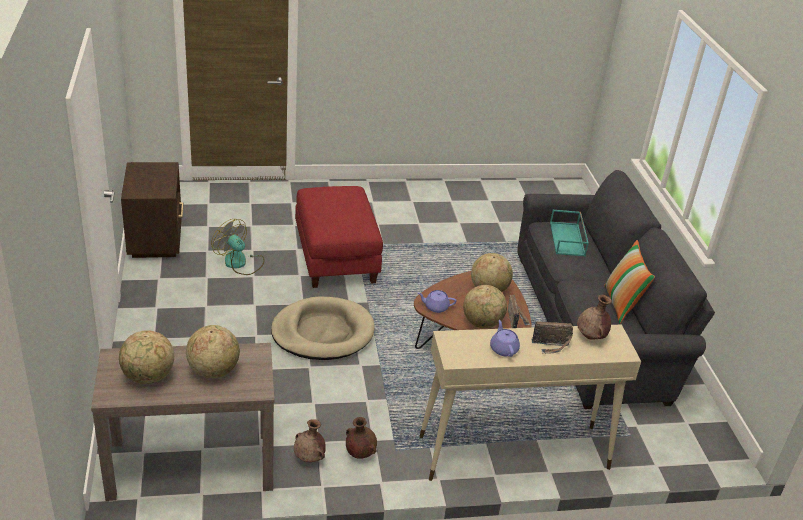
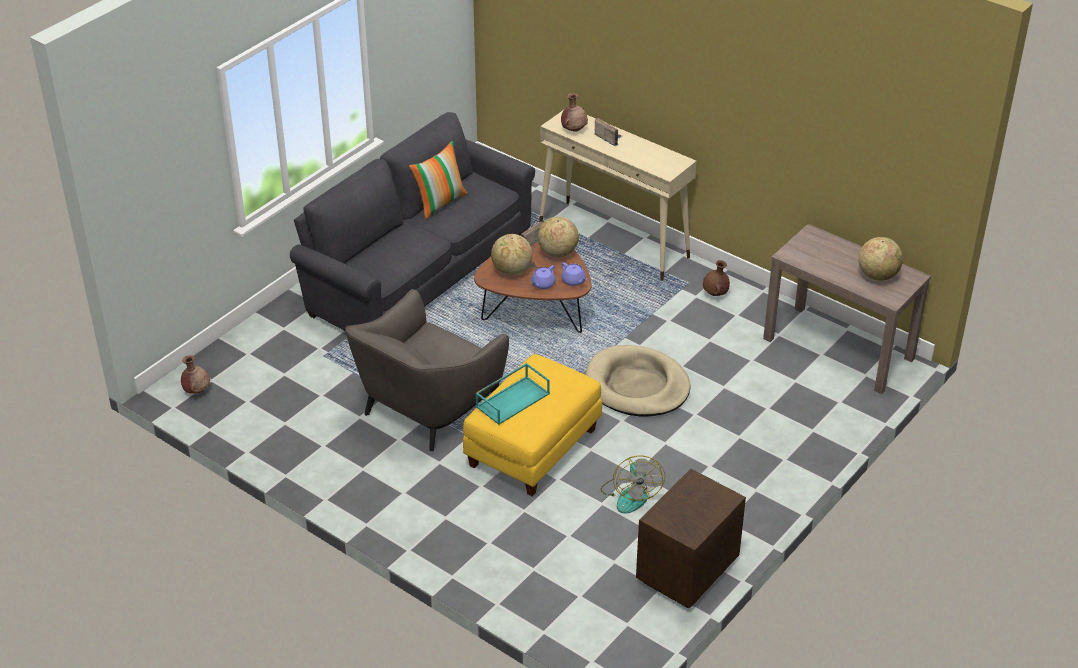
camera: 130 degrees left, 5 degrees up
(213, 370) = (830, 258): globe -> none
(309, 458) = (753, 309): brown vase -> brown vase (197, 390)
(337, 258) = (532, 447): red ottoman -> yellow ottoman
(432, 247) = (427, 407): none -> grey armchair
(503, 349) = (641, 151): purple teapot -> purple teapot (542, 284)
(568, 239) = (382, 262): turquoise tray -> turquoise tray (513, 399)

